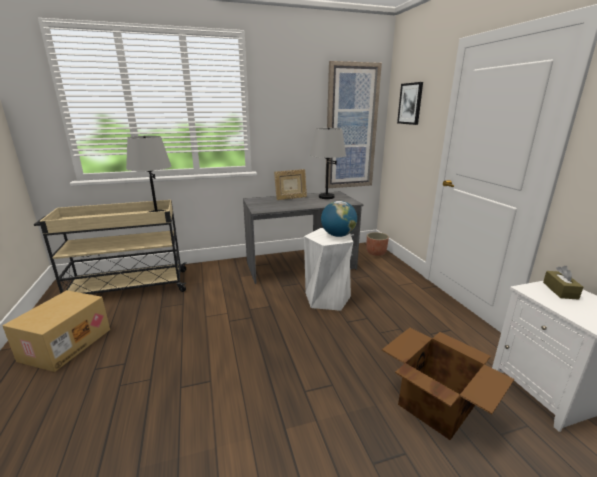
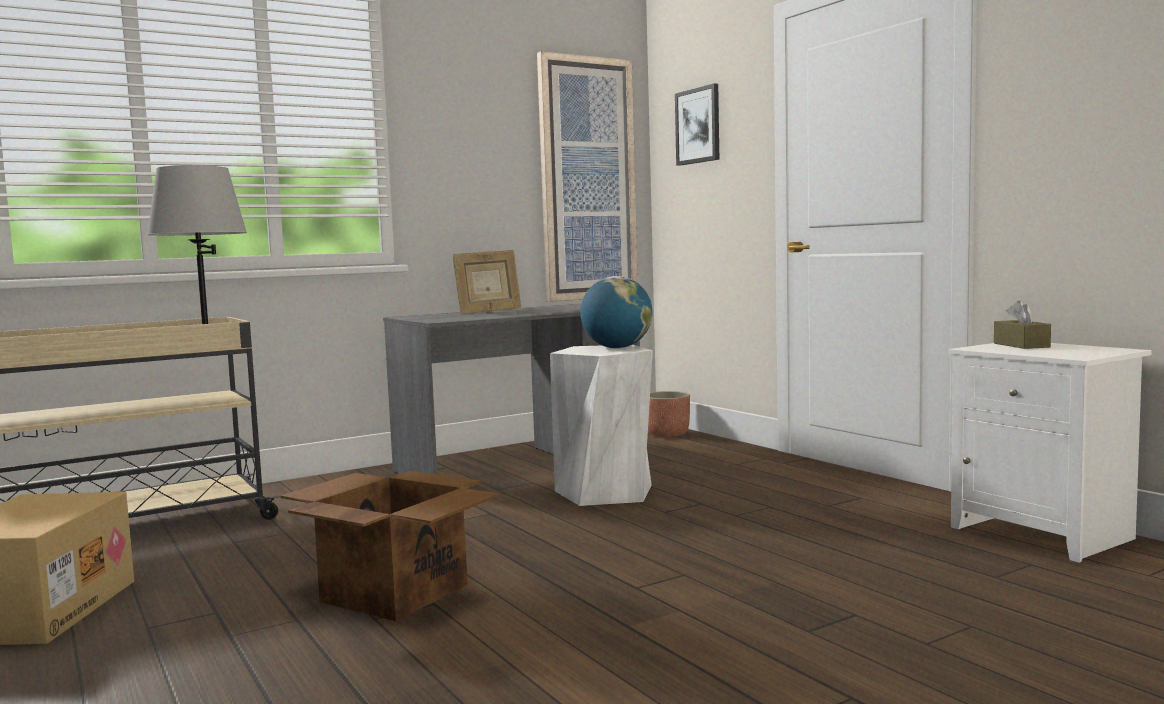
camera: 15 degrees left, 15 degrees down
(326, 197) = (560, 307): grey table lamp -> none
(435, 404) = (877, 567): cardboard box -> cardboard box (394, 592)

